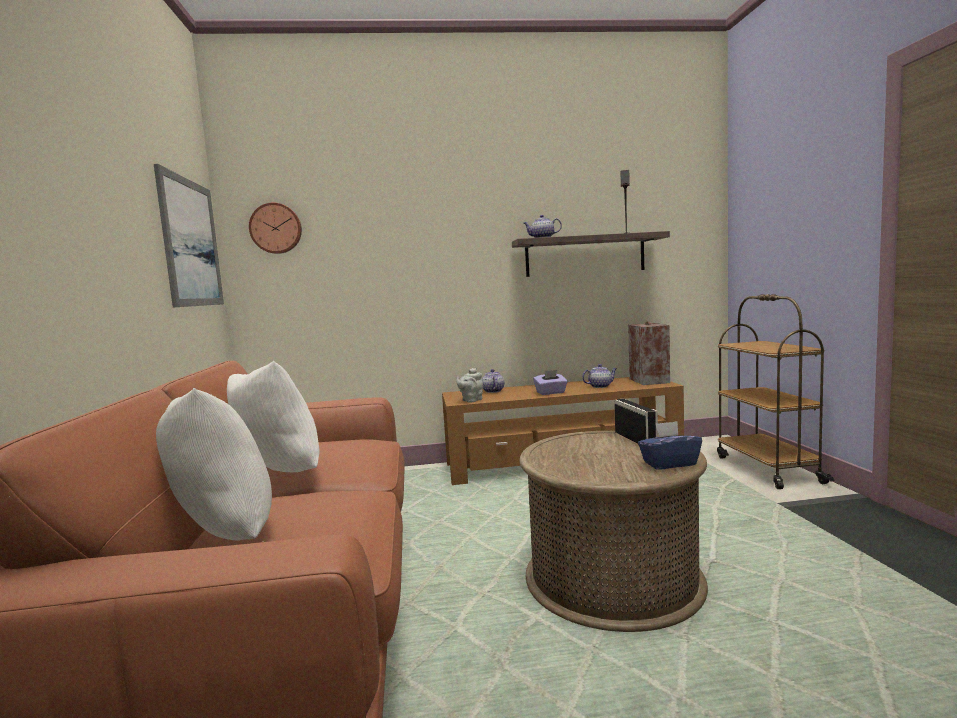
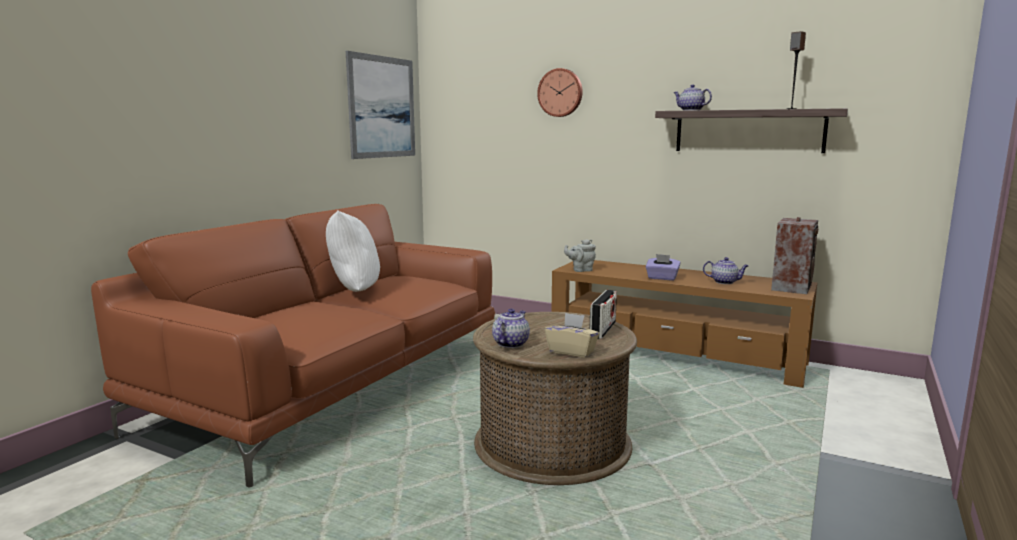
camera: 35 degrees right, 5 degrees up
(220, 537) = (269, 315): white pillow -> none
(276, 228) = (459, 92): wall clock -> wall clock (560, 92)
(492, 391) = (619, 266): teapot -> teapot (510, 343)
(669, 463) = (571, 351): blue tissue box -> beige tissue box
(767, 469) = (889, 423): brown cart -> none

